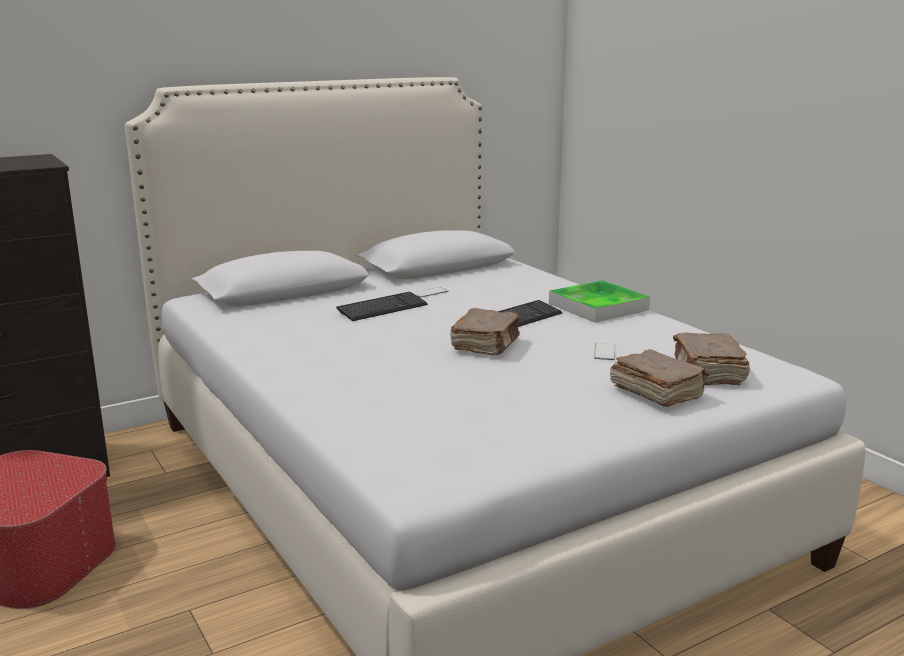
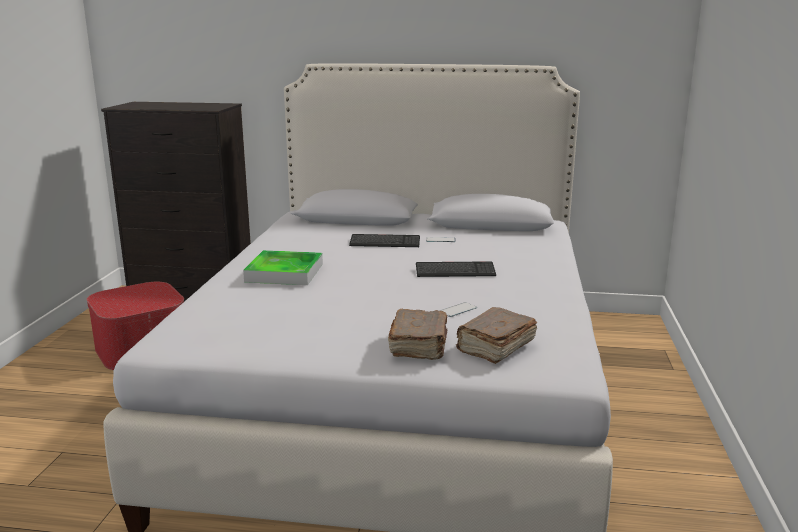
camera: 40 degrees right, 0 degrees up
(486, 345) = (388, 282): brown book -> none
(598, 307) = (536, 279): tray -> tray (284, 273)

